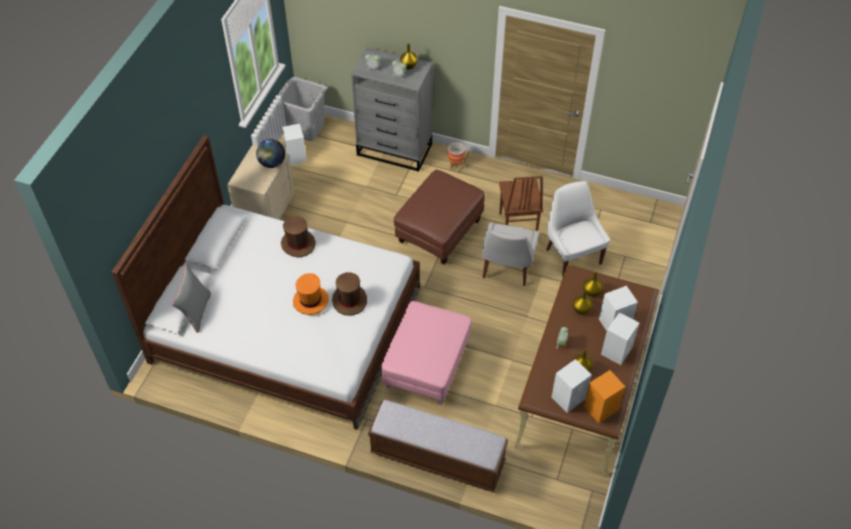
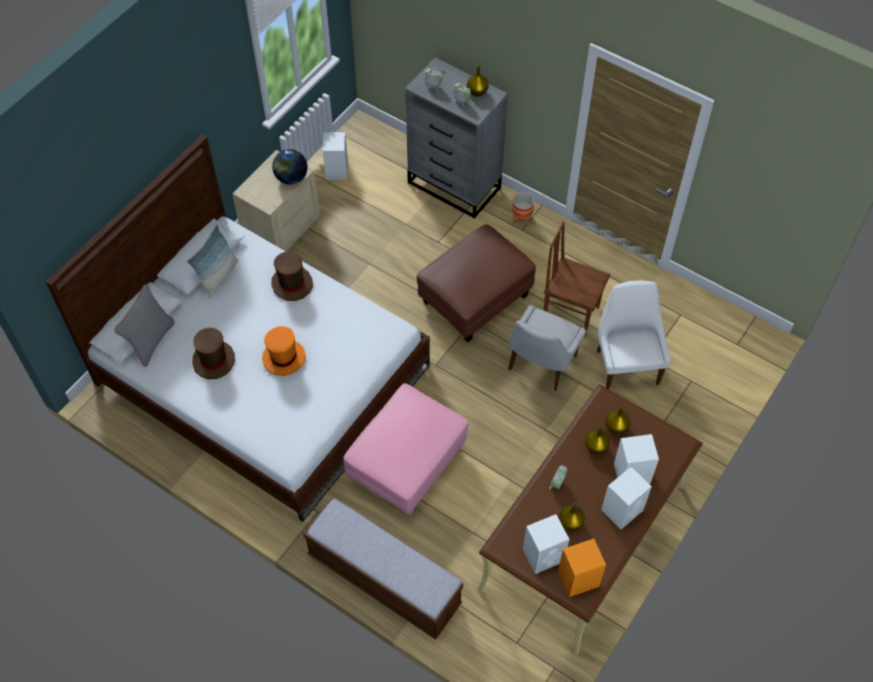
camera: 15 degrees right, 5 degrees up
(235, 251) = (218, 277): none -> pillow
(306, 128) = (358, 137): grey laundry basket -> none
(349, 300) = (329, 368): brown hat -> brown hat (214, 360)
(517, 226) = (570, 313): brown chair -> brown chair turned 105 degrees clockwise

